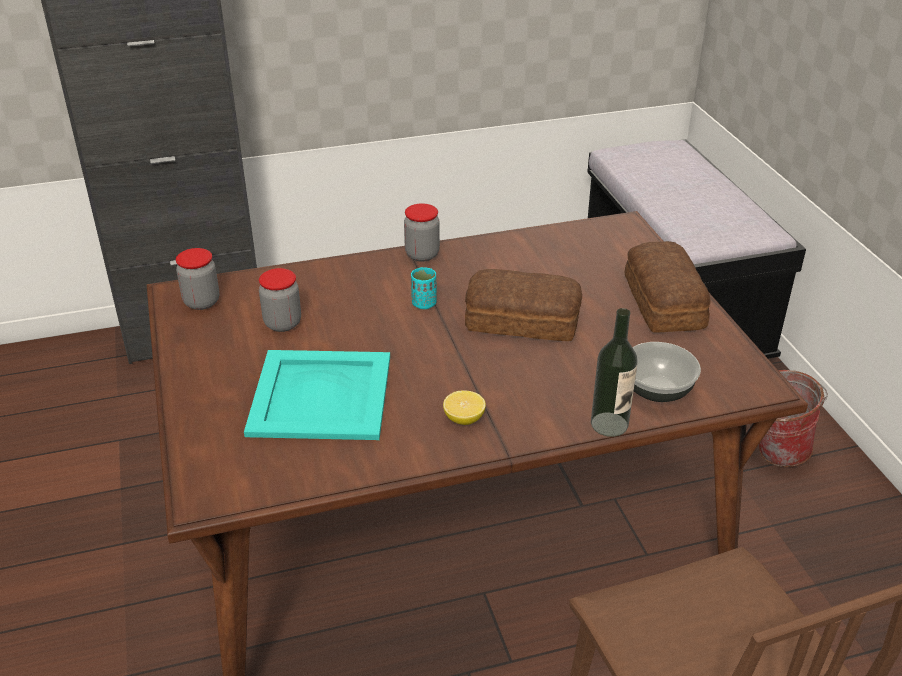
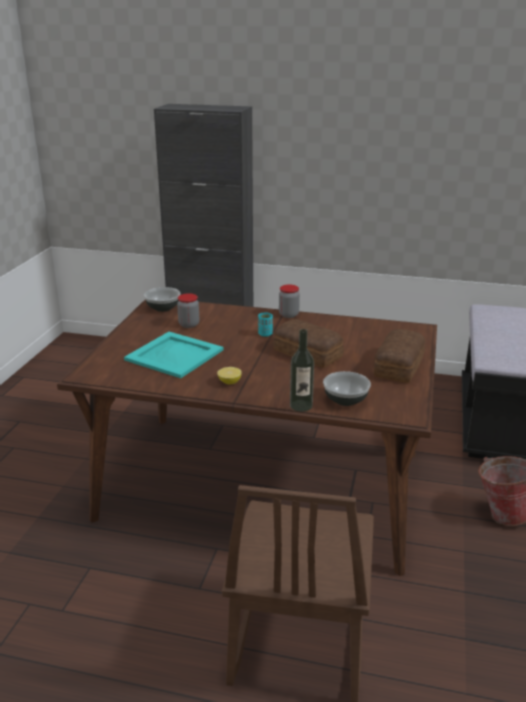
camera: 30 degrees right, 10 degrees down
(201, 302) = (162, 308): jar -> bowl

